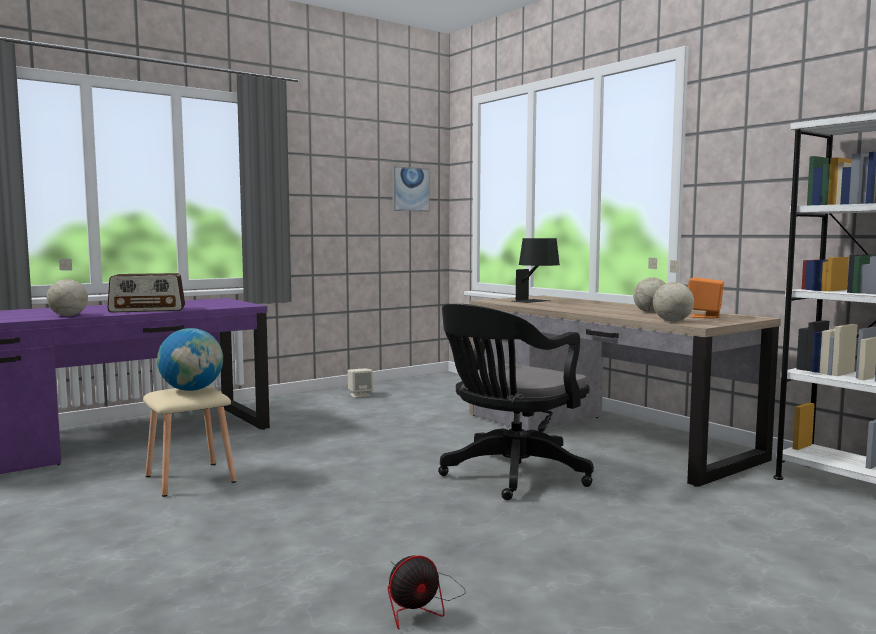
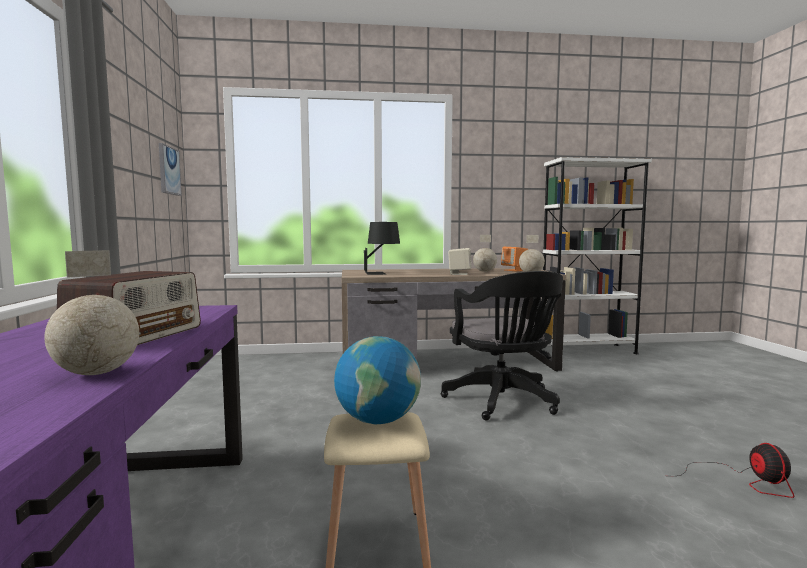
camera: 60 degrees left, 0 degrees up
(360, 395) = (198, 398): beige speaker -> beige speaker (459, 274)

